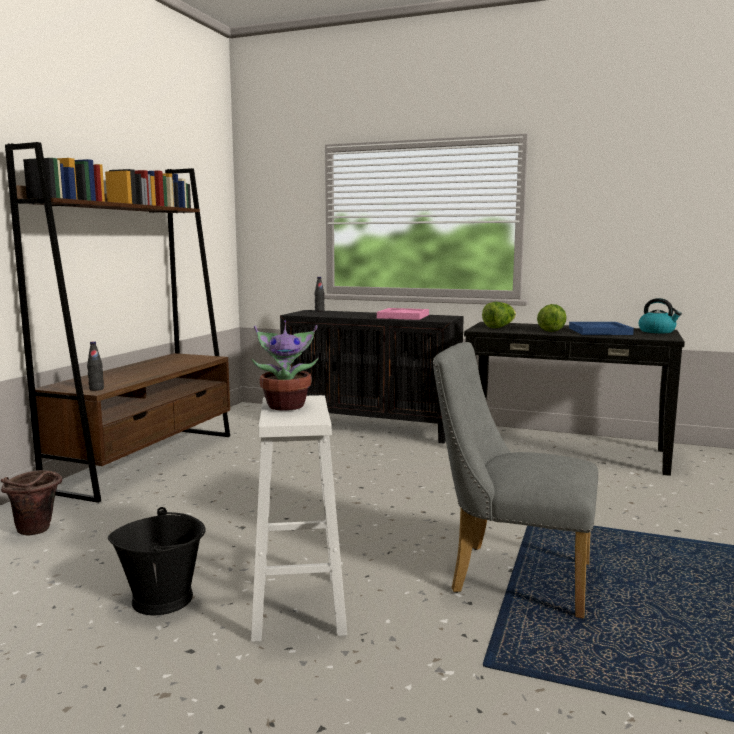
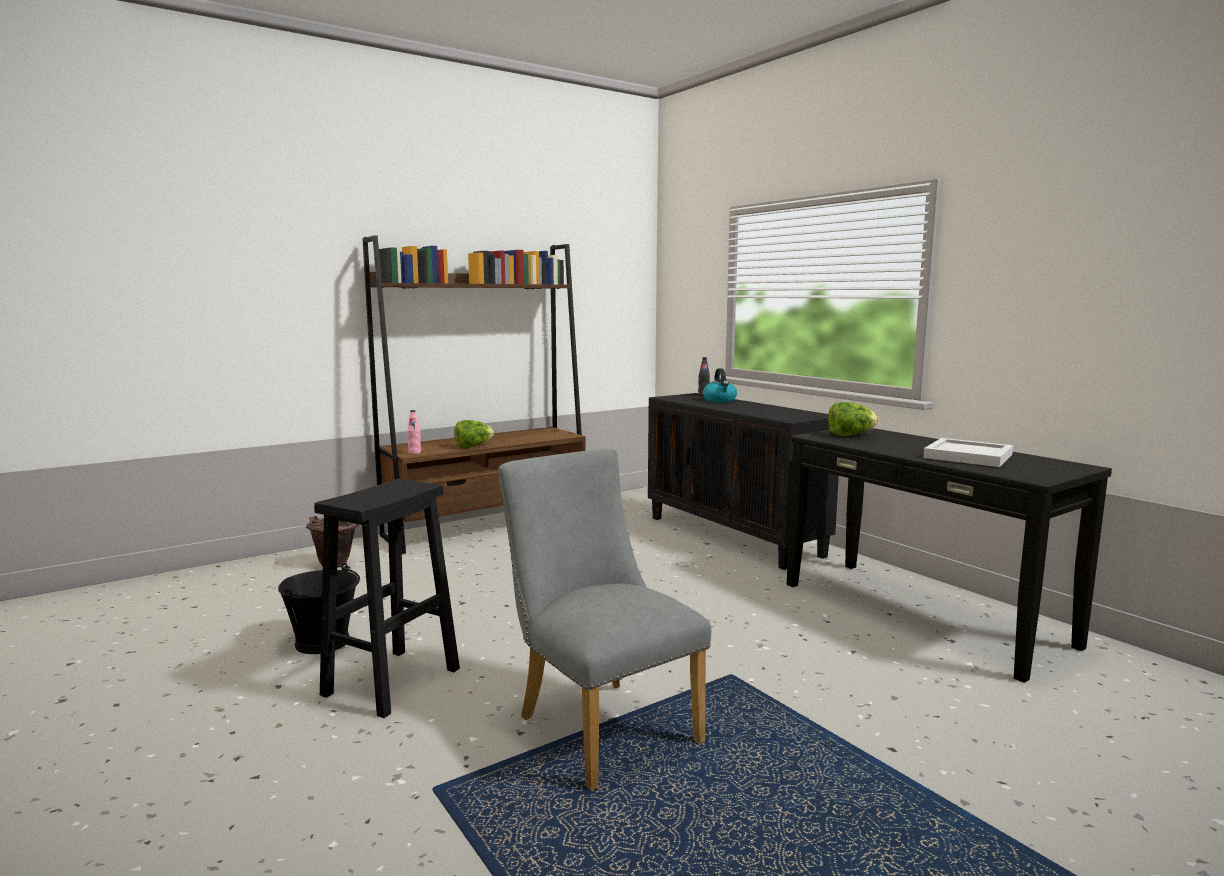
camera: 35 degrees right, 0 degrees up
(96, 389) = (414, 453): black bottle -> pink bottle
(286, 406) = (386, 489): potted plant -> none
(298, 605) = (393, 680): white stool -> black stool
(403, 316) = (765, 410): pink tray -> none
(551, 330) = (903, 447): lettuce -> lettuce (473, 446)
(599, 331) = (966, 456): blue tray -> white tray
(657, 331) = (1061, 467): kettle -> kettle (720, 400)

